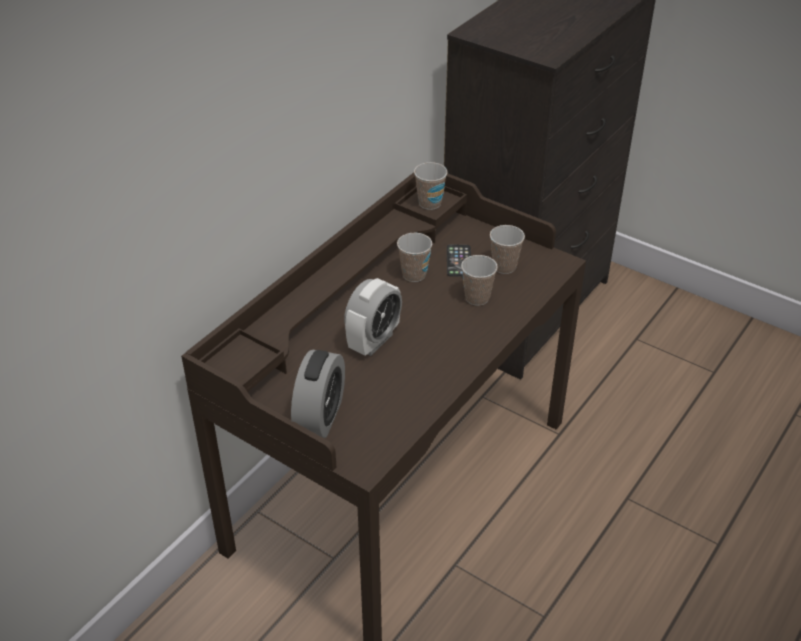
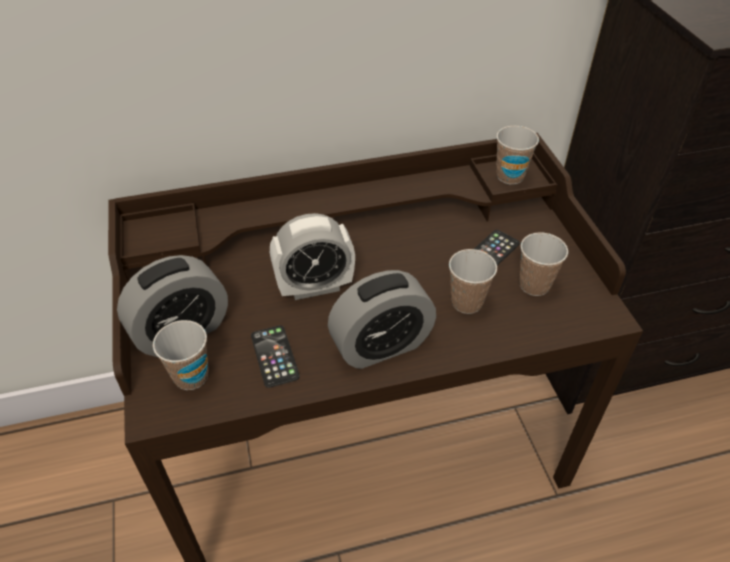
camera: 40 degrees right, 5 degrees up
(399, 393) = (274, 356): none -> phone
(414, 275) = (429, 242): cup -> cup (191, 376)
(456, 350) = (381, 345): none -> alarm clock

